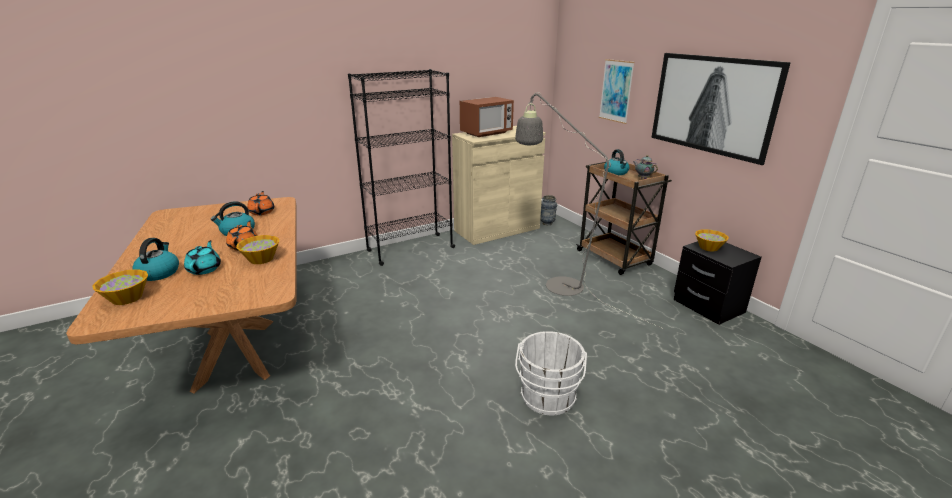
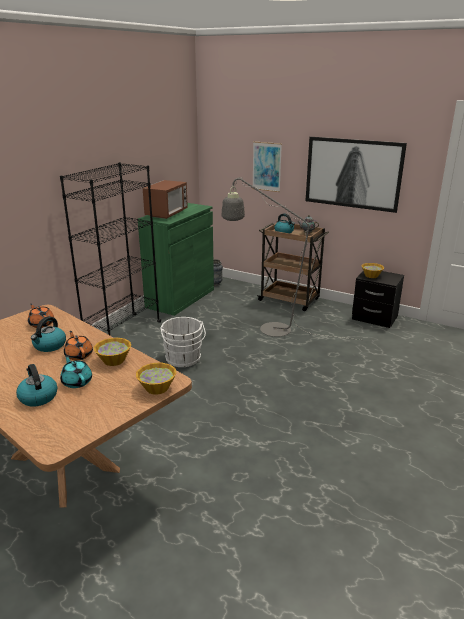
camera: 30 degrees left, 0 degrees up
(127, 298) = (47, 423): bowl -> bowl (157, 388)
(497, 229) = (180, 298): beige cabinet -> green cabinet
(547, 399) = (337, 407): white bucket -> white bucket (183, 359)

